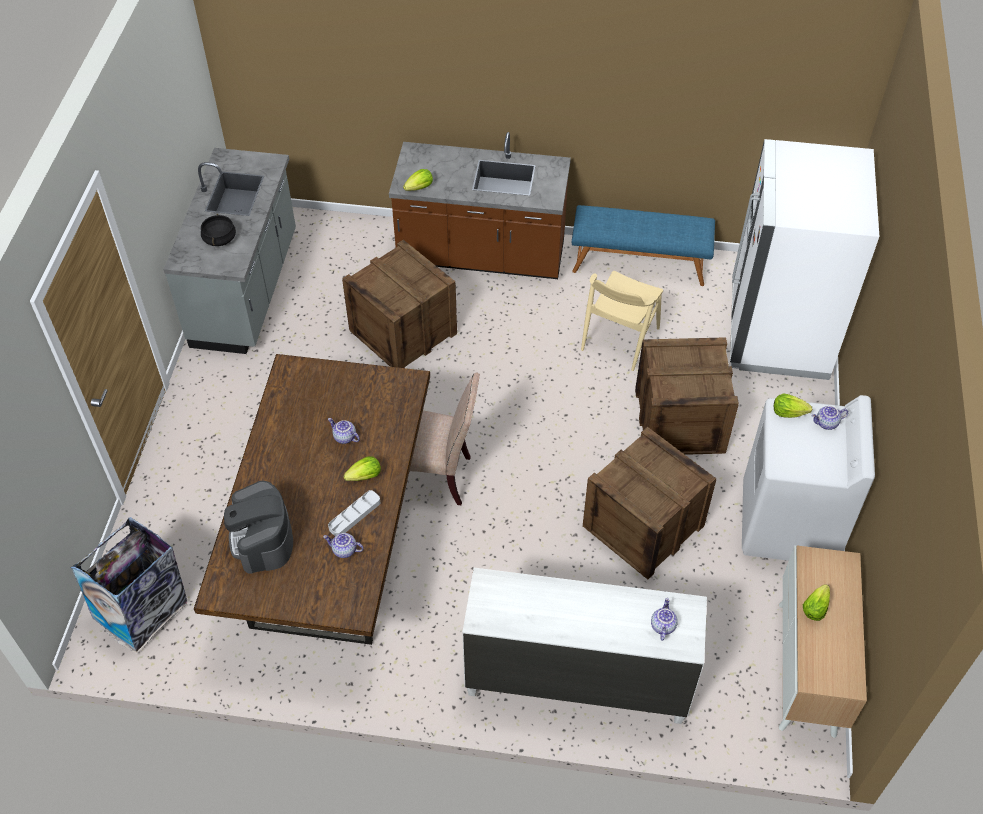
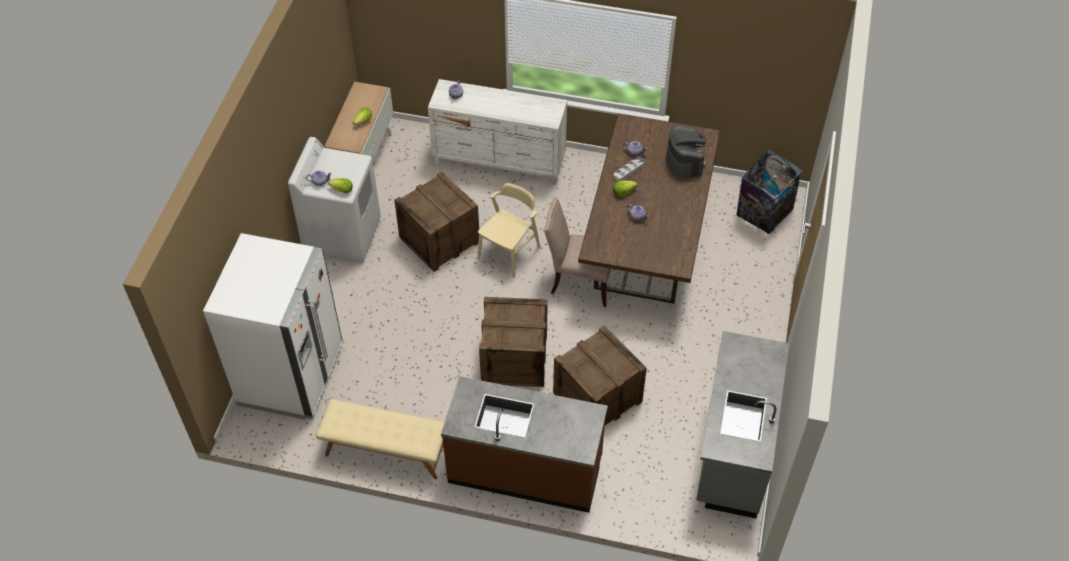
camera: 175 degrees left, 0 degrees up
(219, 238) = (748, 368): black cooking pot -> none
(419, 188) = (580, 409): lettuce -> none
(619, 339) = (421, 378): beige chair -> beige chair (509, 252)
(639, 263) = (385, 451): blue bench -> beige bench
(680, 421) = (393, 308): crate -> crate (514, 359)

